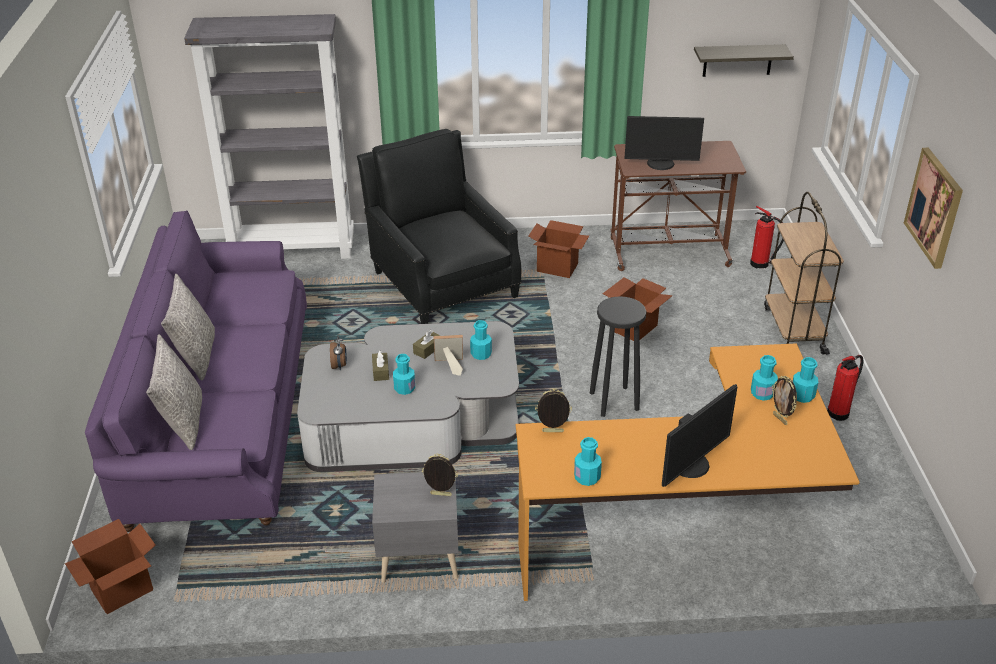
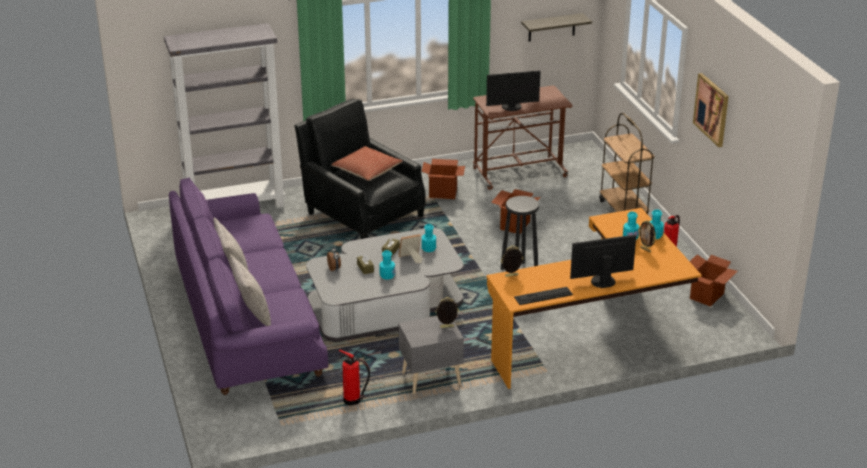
camera: 15 degrees left, 5 degrees down
(122, 590) = (242, 426): cardboard box -> cardboard box (706, 296)
(446, 228) = (367, 171): none -> pillow
(587, 477) = (543, 296): turquoise bottle -> keyboard
(691, 465) = (602, 281): monitor -> monitor turned 135 degrees counterclockwise
(761, 264) = (587, 172): fire extinguisher -> fire extinguisher (353, 400)

